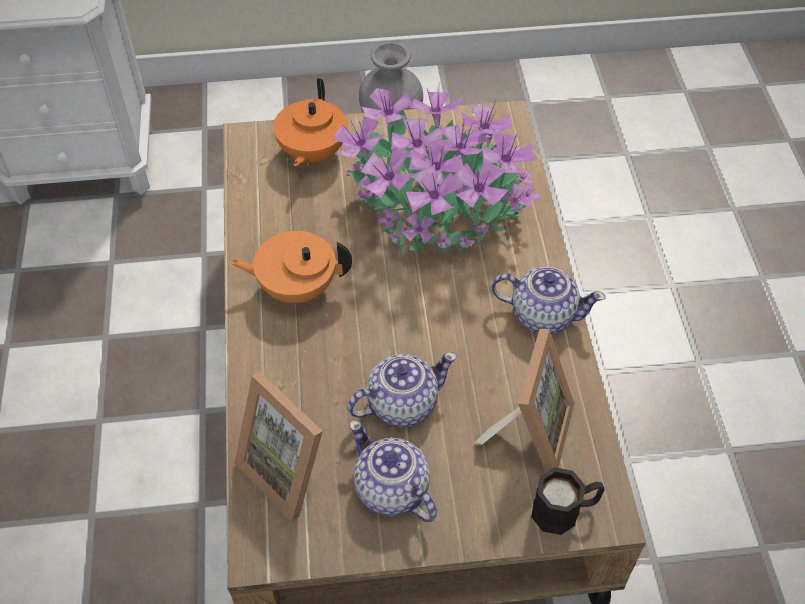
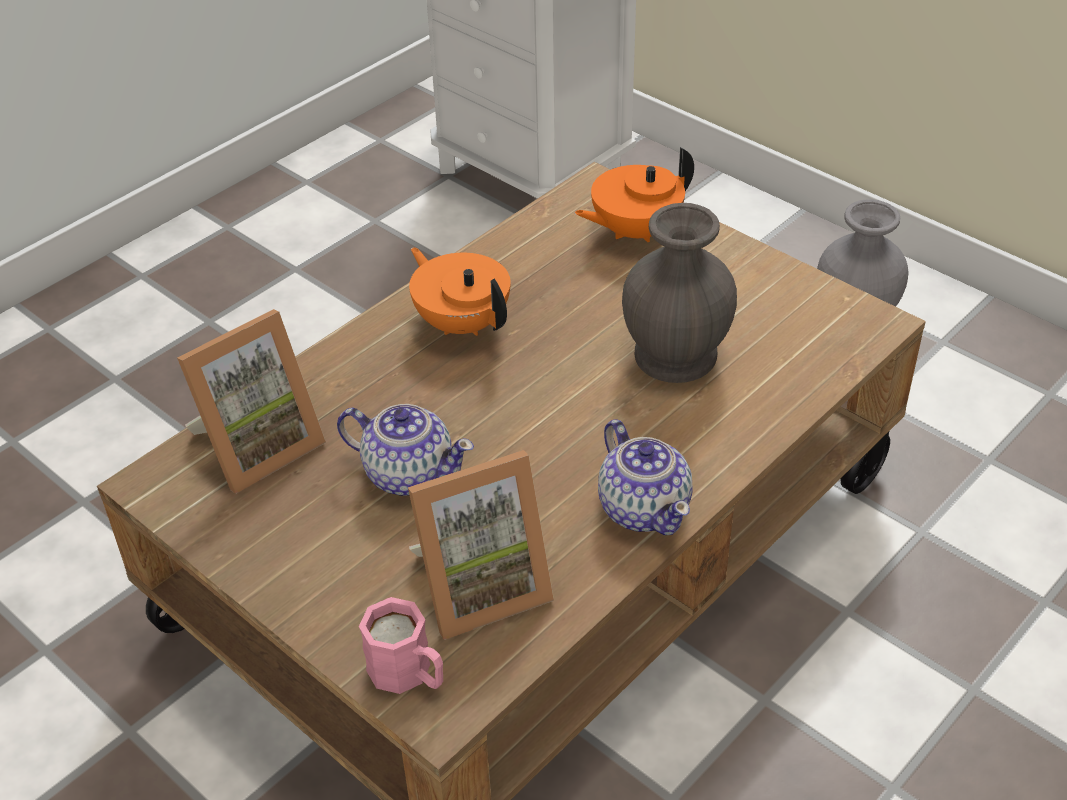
camera: 50 degrees right, 10 degrees down
(291, 469) = (257, 446): picture frame -> picture frame turned 135 degrees counterclockwise
(391, 490) = (301, 528): teapot -> none
(437, 212) = (677, 353): potted plant -> grey vase
(564, 511) = (409, 674): black mug -> pink mug

